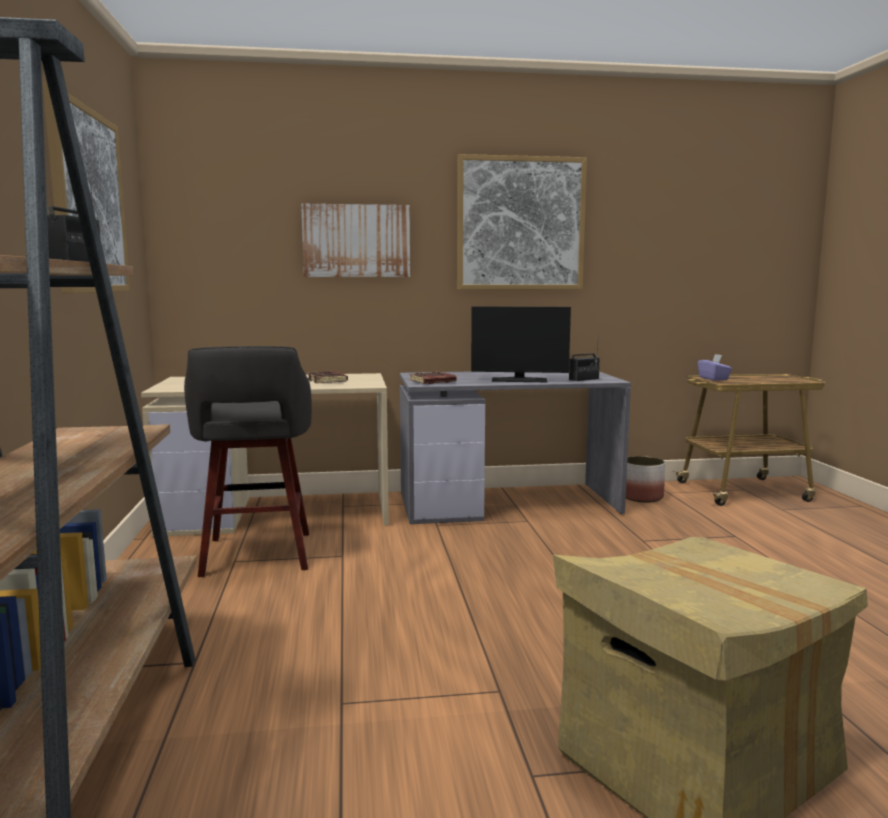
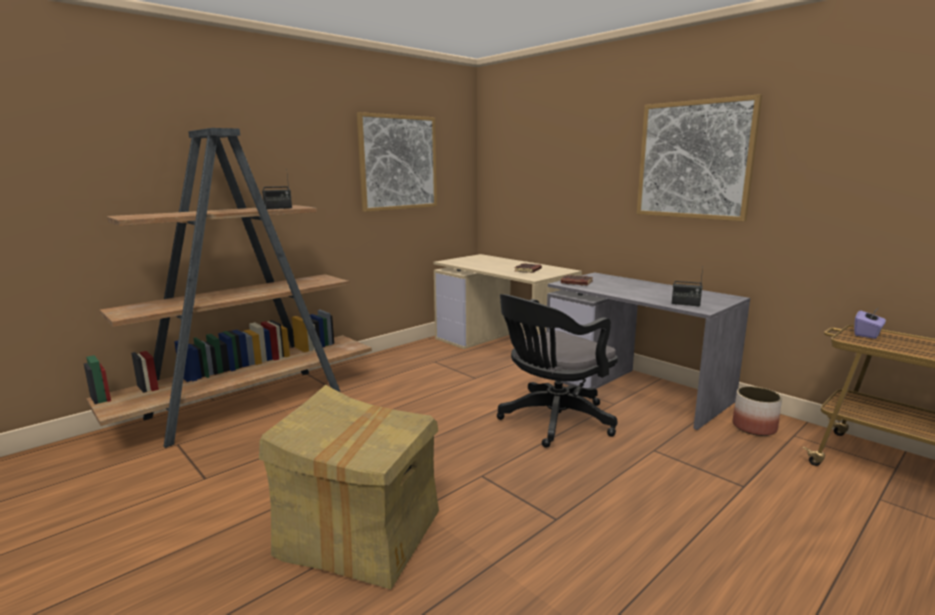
camera: 55 degrees right, 5 degrees up
(257, 555) = (447, 363): grey stool -> none
(356, 241) = (575, 175): picture -> none
(519, 380) = (635, 294): monitor -> none
(528, 557) = (552, 421): none -> black office chair

